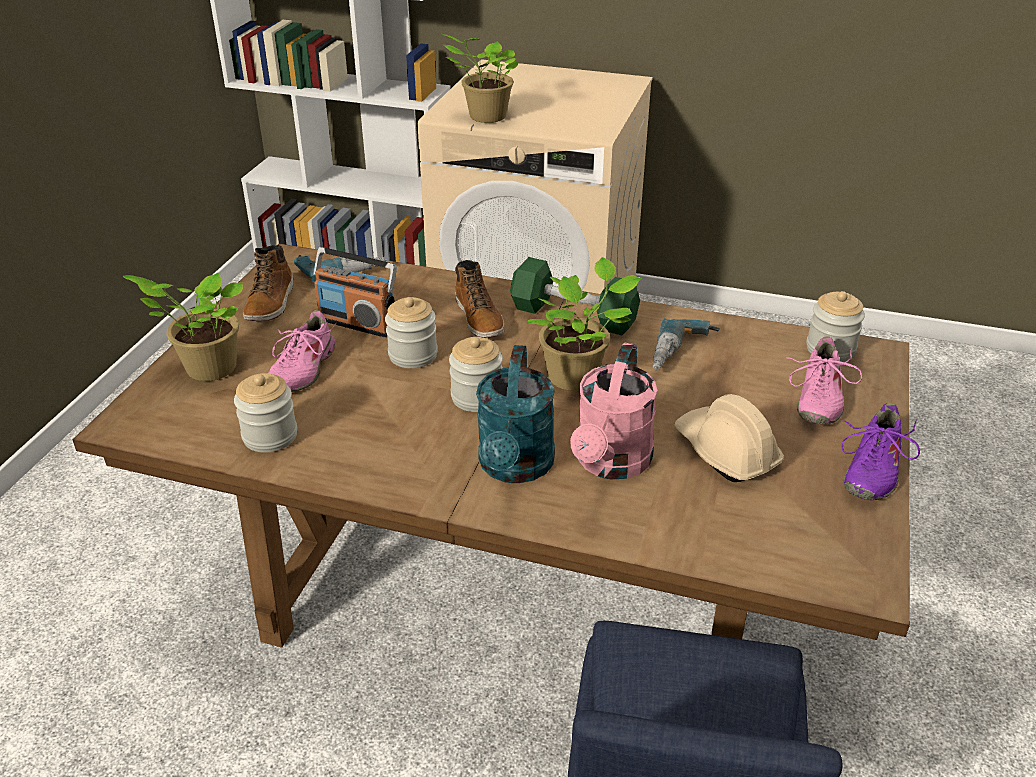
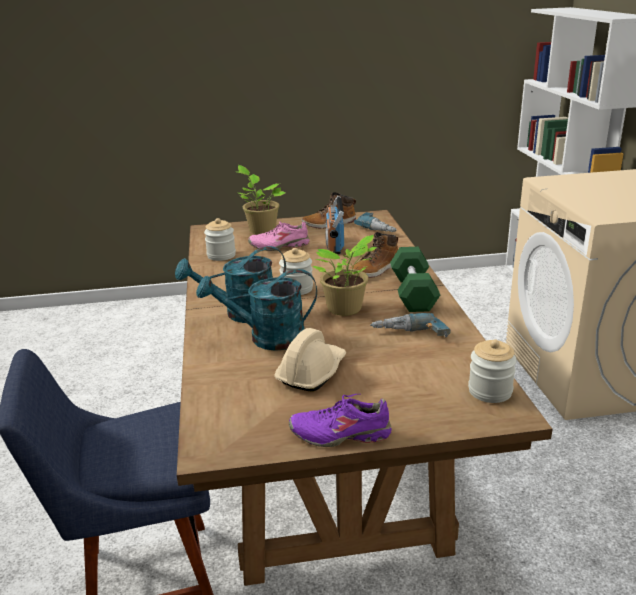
camera: 65 degrees right, 10 degrees down
(413, 355) = (319, 264): jar -> none
(485, 117) = (562, 188): potted plant -> none
(610, 464) = (267, 338): pink watering can -> turquoise watering can
(817, 399) = (411, 396): pink shoe -> none

